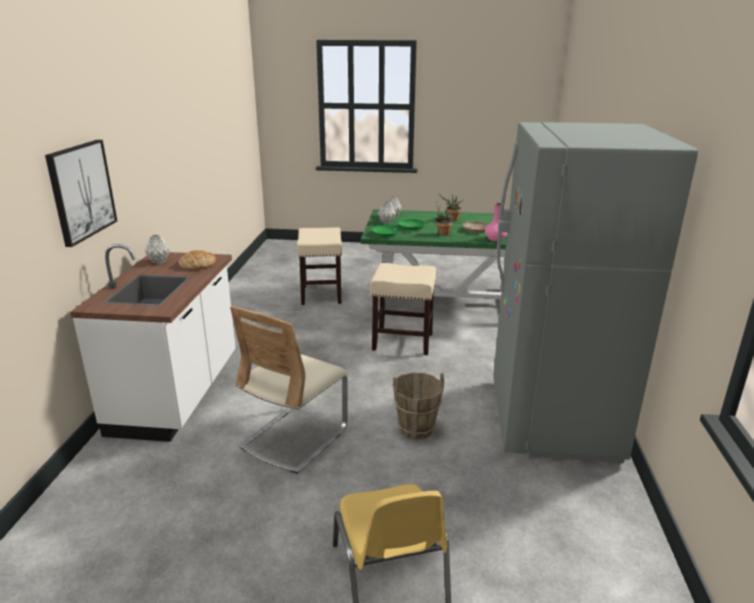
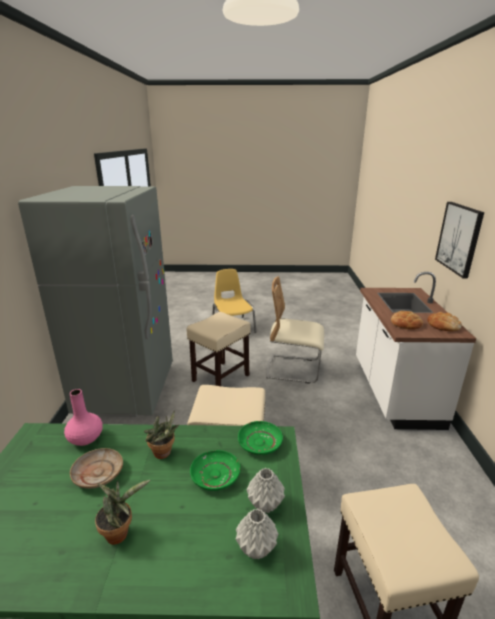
camera: 175 degrees right, 0 degrees up
(159, 261) = (443, 325): grey vase -> bread
(294, 438) = (293, 369): beige chair -> beige chair turned 105 degrees counterclockwise
(416, 428) = (220, 378): brown bucket -> beige stool

